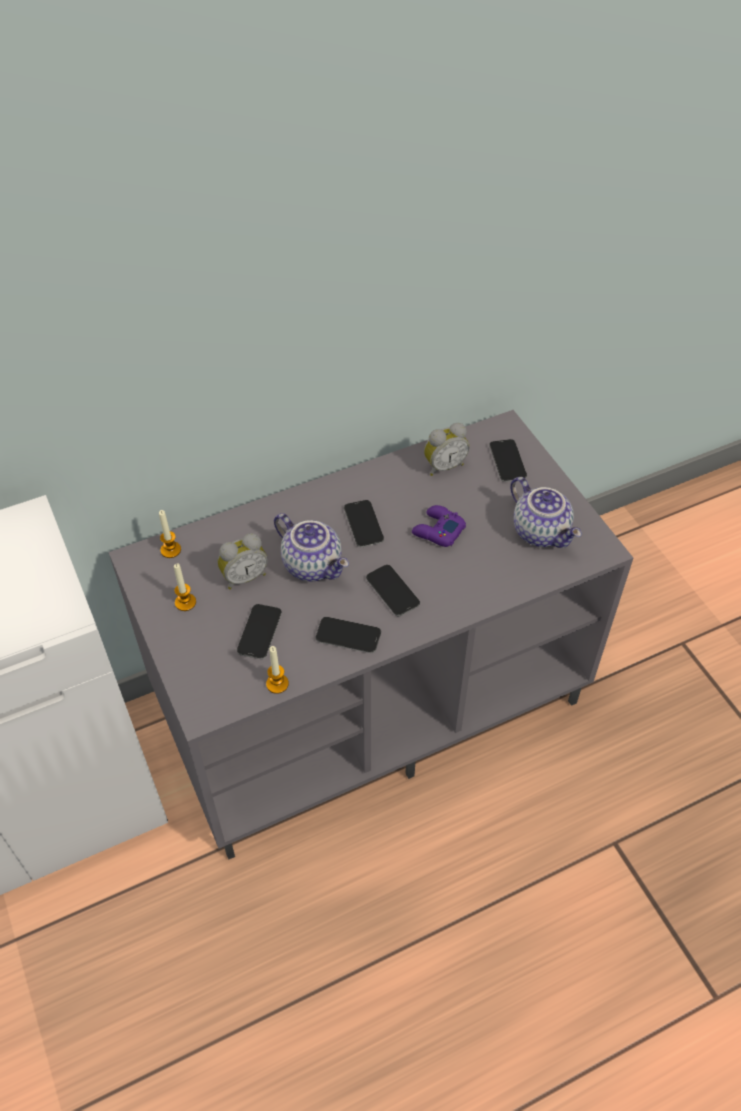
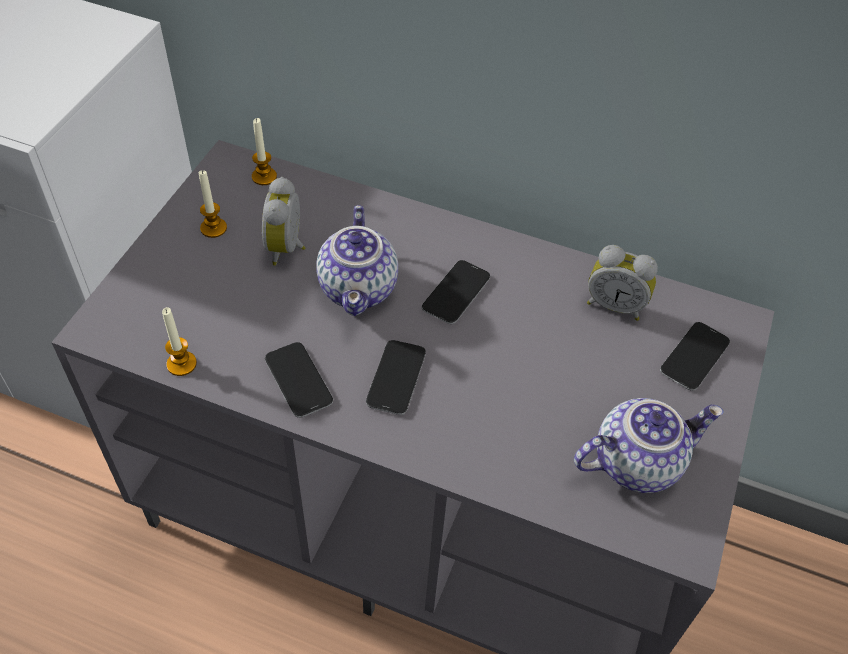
camera: 45 degrees right, 0 degrees up
(244, 576) = (288, 248): alarm clock -> alarm clock turned 75 degrees clockwise
(259, 632) = (232, 306): phone -> none
(437, 530) = (521, 361): purple game controller -> none
(542, 531) = (636, 461): teapot -> teapot turned 120 degrees counterclockwise

